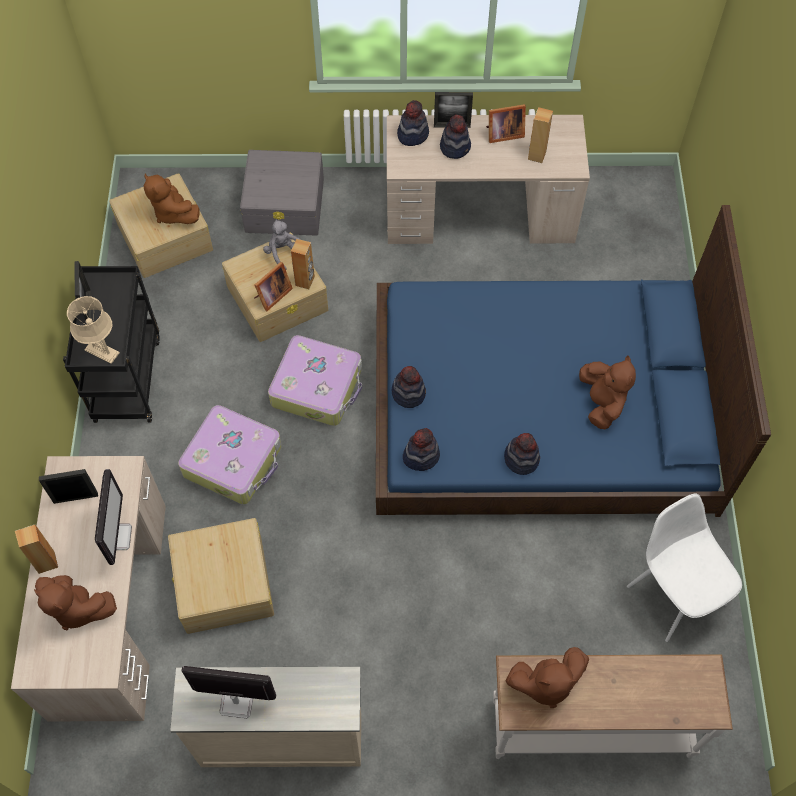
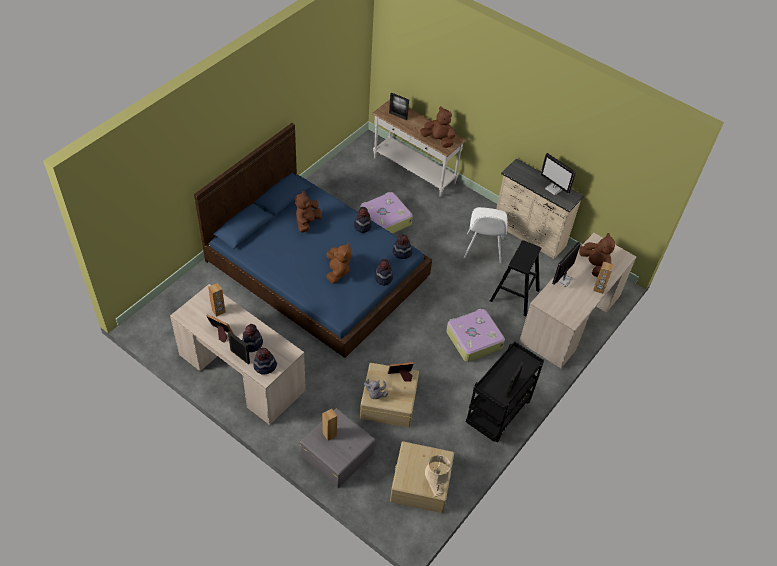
camera: 145 degrees left, 10 degrees down
(75, 498) = (571, 305): picture frame -> picture frame (398, 116)
(102, 351) = (519, 360): beige table lamp -> beige table lamp (434, 486)
(173, 213) = (415, 462): brown plush toy -> brown plush toy (337, 271)
(224, 584) = (514, 295): beige storage box -> black stool
(305, 281) = (377, 371): brown speaker -> brown speaker (329, 434)
(317, 387) = (407, 344): suitcase -> suitcase (385, 219)
(674, 593) = (340, 182): white chair -> white chair (483, 249)

